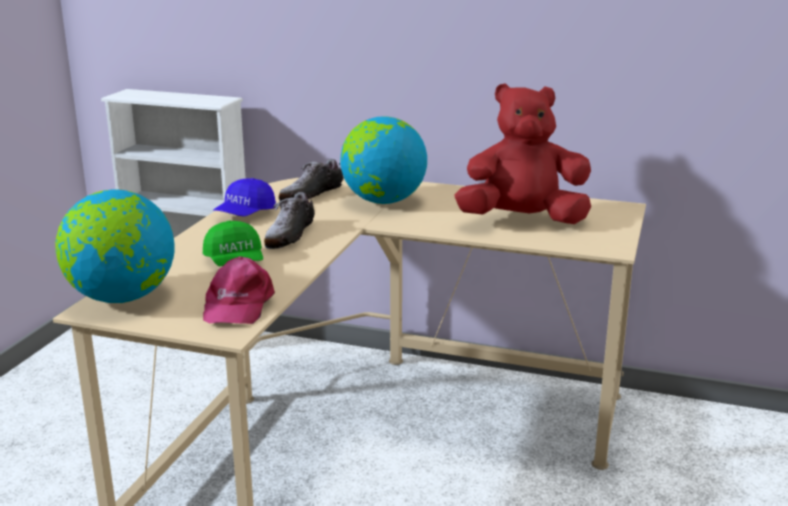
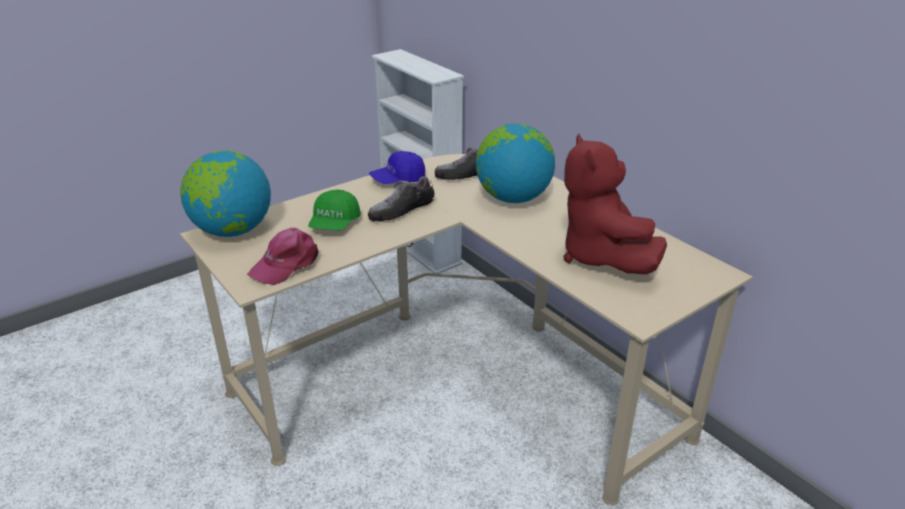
camera: 35 degrees right, 10 degrees up
(522, 220) = (601, 256): red plush toy -> red plush toy turned 135 degrees counterclockwise

